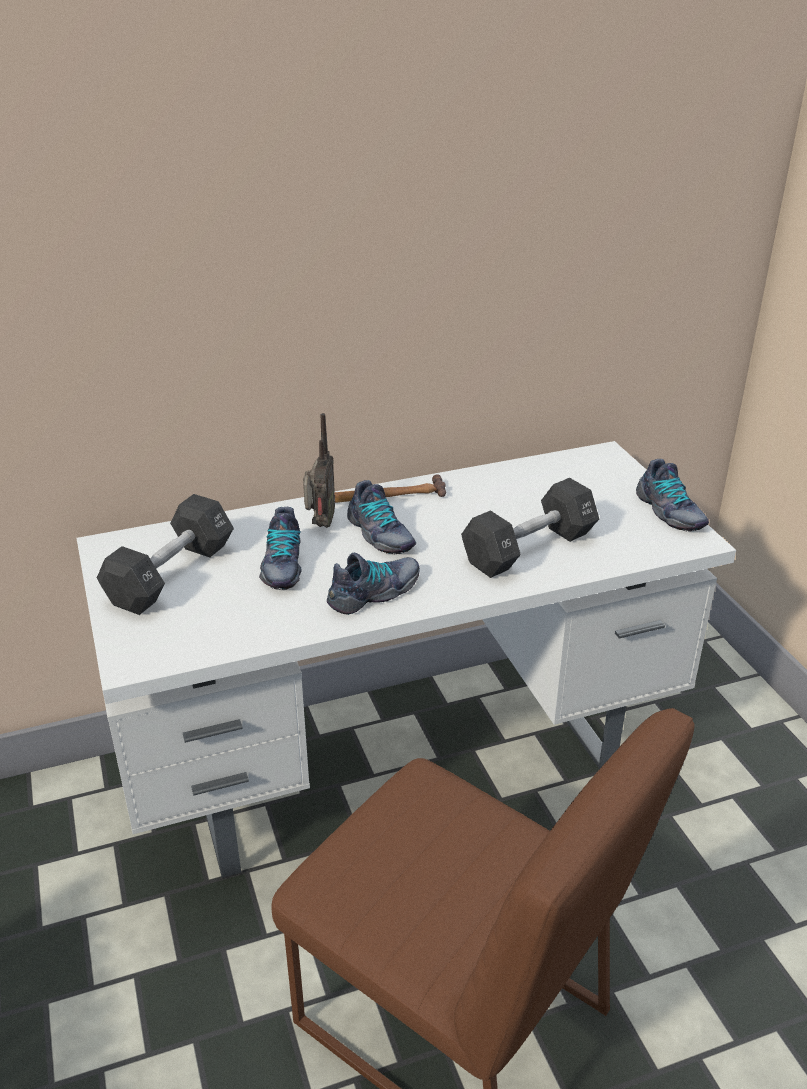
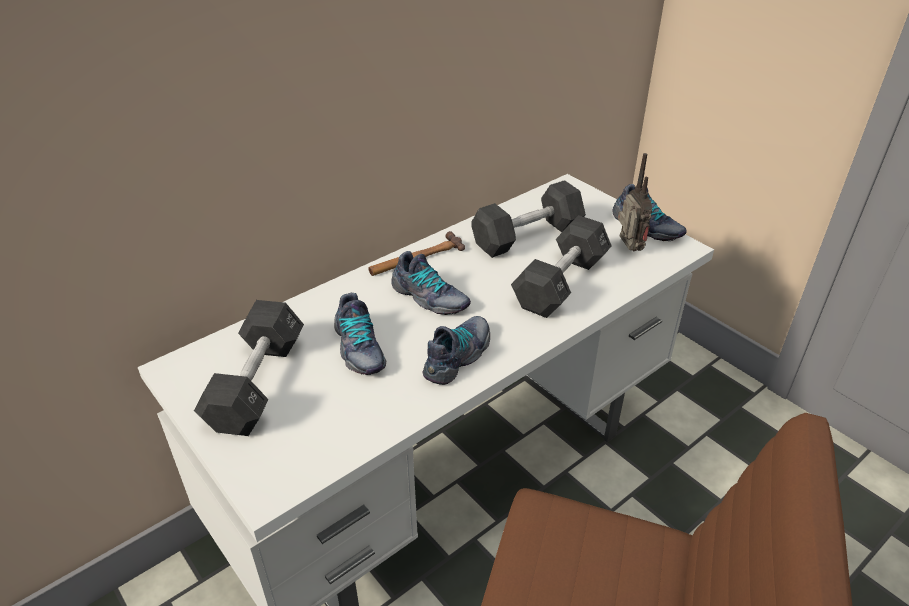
camera: 20 degrees left, 5 degrees up
(320, 524) = (371, 300): radio -> radio (628, 249)
(524, 496) = (527, 236): none -> black dumbbell

